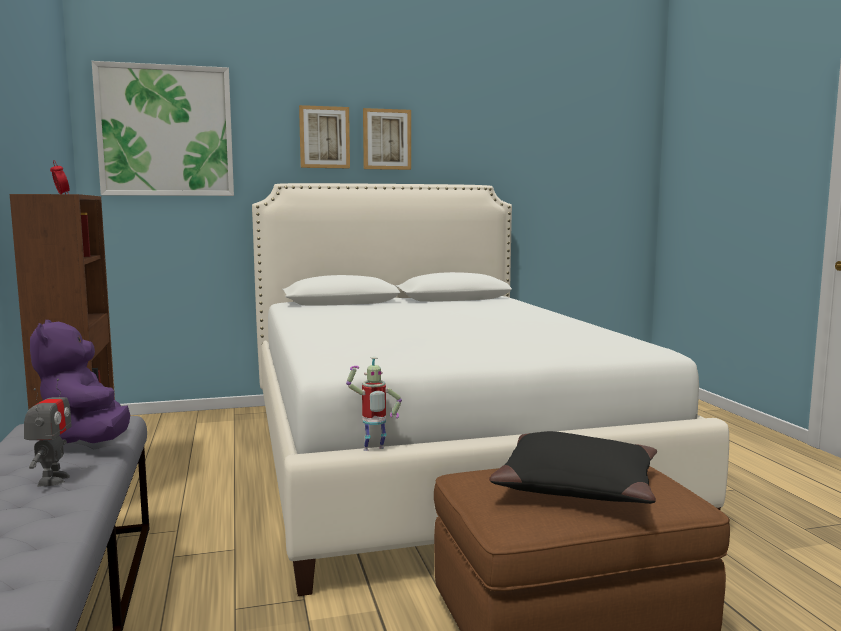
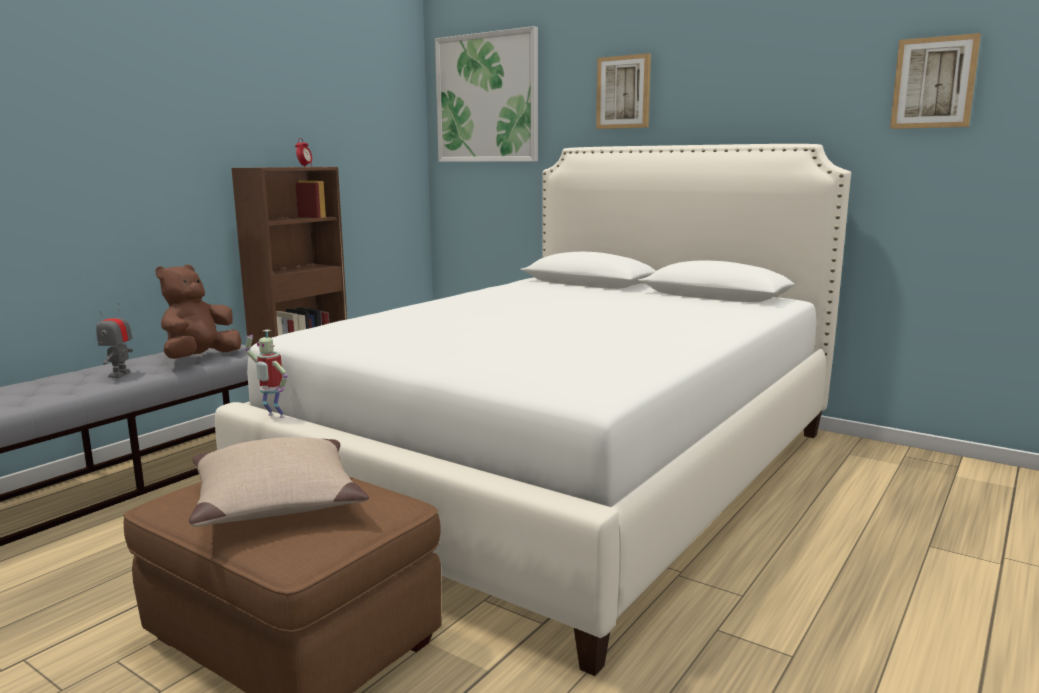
camera: 50 degrees right, 5 degrees up
(53, 480) = (119, 375): toy robot -> toy robot turned 135 degrees clockwise
(88, 441) = (200, 358): purple plush toy -> brown plush toy
(386, 139) = (693, 89): picture -> picture (934, 83)
(577, 486) = (277, 500): black pillow -> beige pillow

